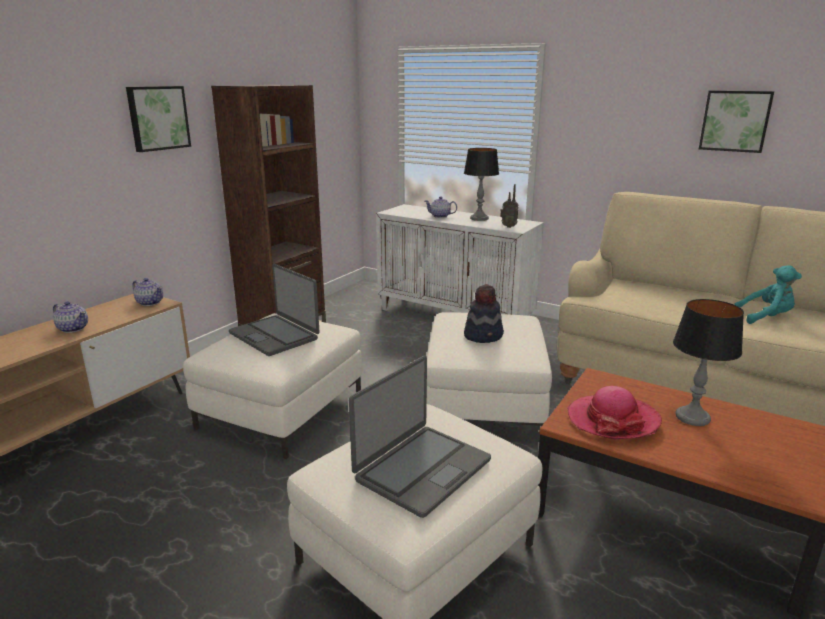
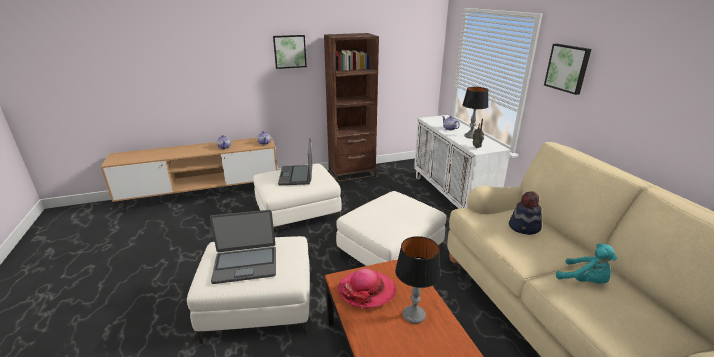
camera: 40 degrees right, 5 degrees up
(484, 336) = (387, 213): hat -> hat (524, 227)
(735, 121) = (665, 102): picture -> picture (568, 68)

